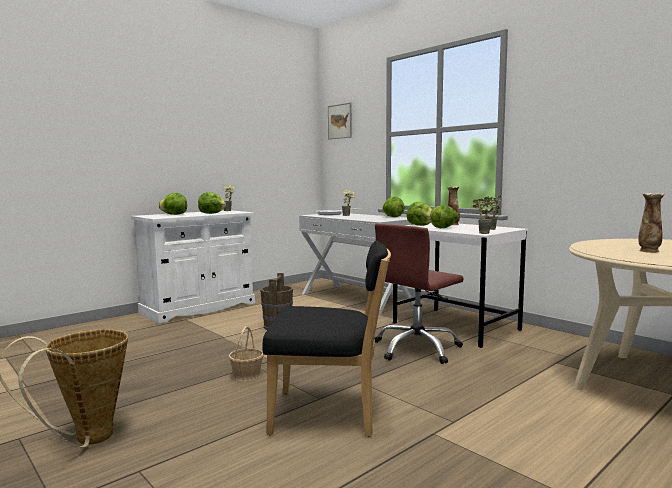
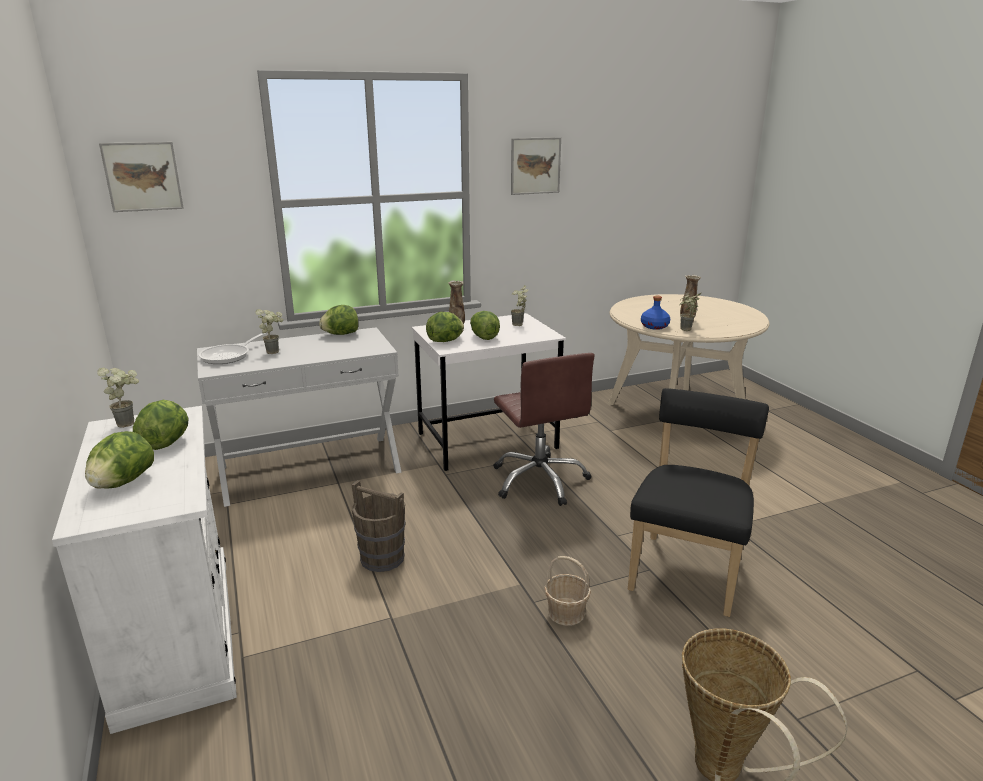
camera: 70 degrees left, 15 degrees up
(480, 233) = (548, 335): potted plant -> potted plant (685, 330)
(565, 95) = (535, 166): none -> picture
(591, 246) = (655, 326): none -> blue bottle

